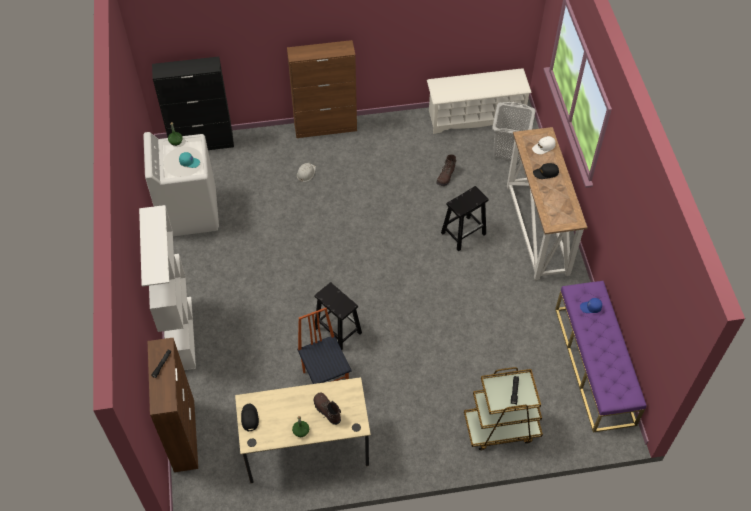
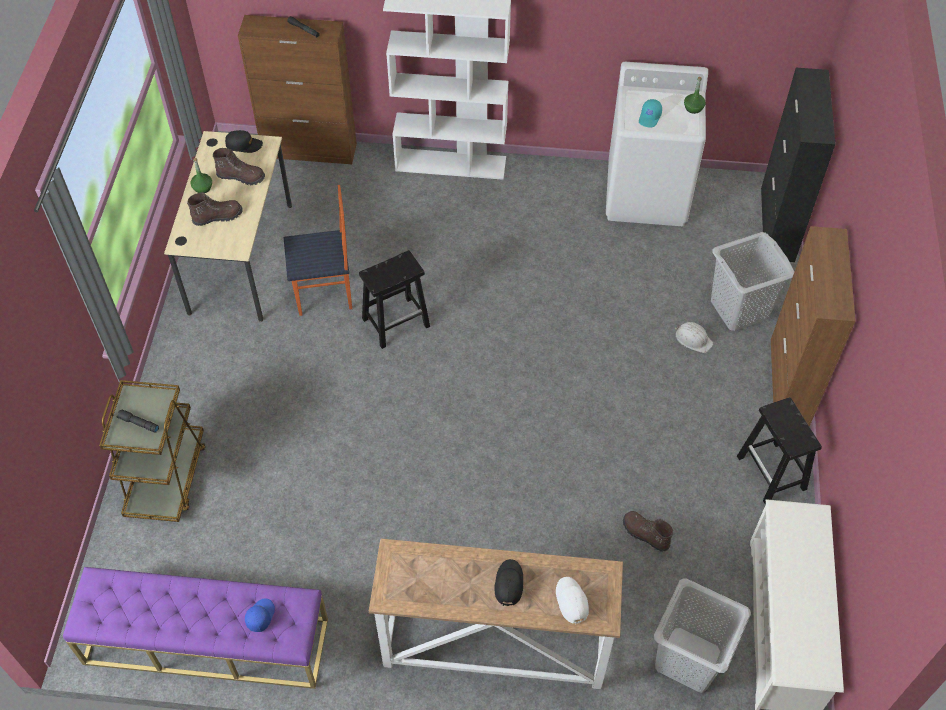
camera: 105 degrees right, 0 degrees up
(277, 154) = (740, 309): none -> grey laundry basket
(283, 408) = (241, 177): none -> brown boot
(464, 233) = (518, 527): black stool -> black stool (772, 473)

